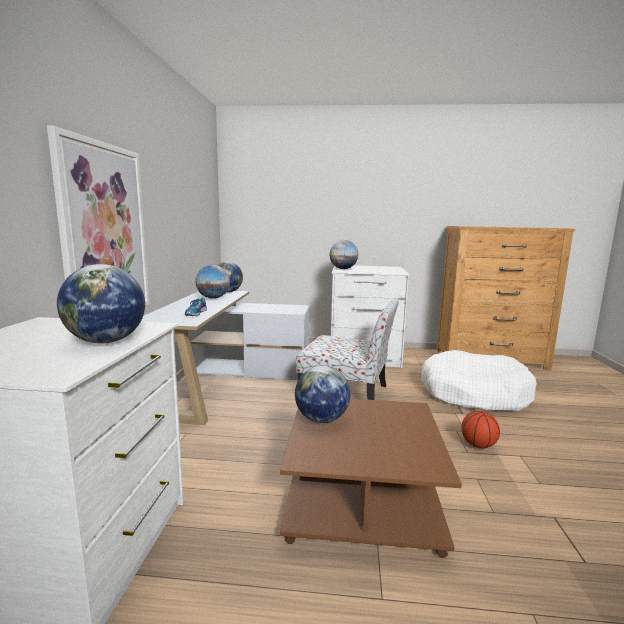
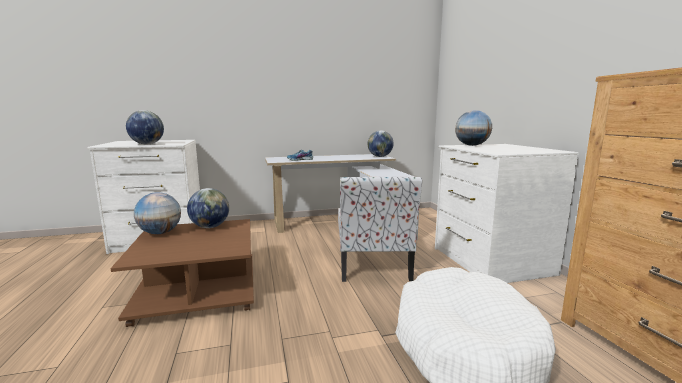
camera: 70 degrees right, 0 degrees up
(105, 233) = (254, 103): picture -> none
(213, 298) = (352, 157): globe -> globe (160, 233)
(478, 445) = (301, 346): basketball -> none

